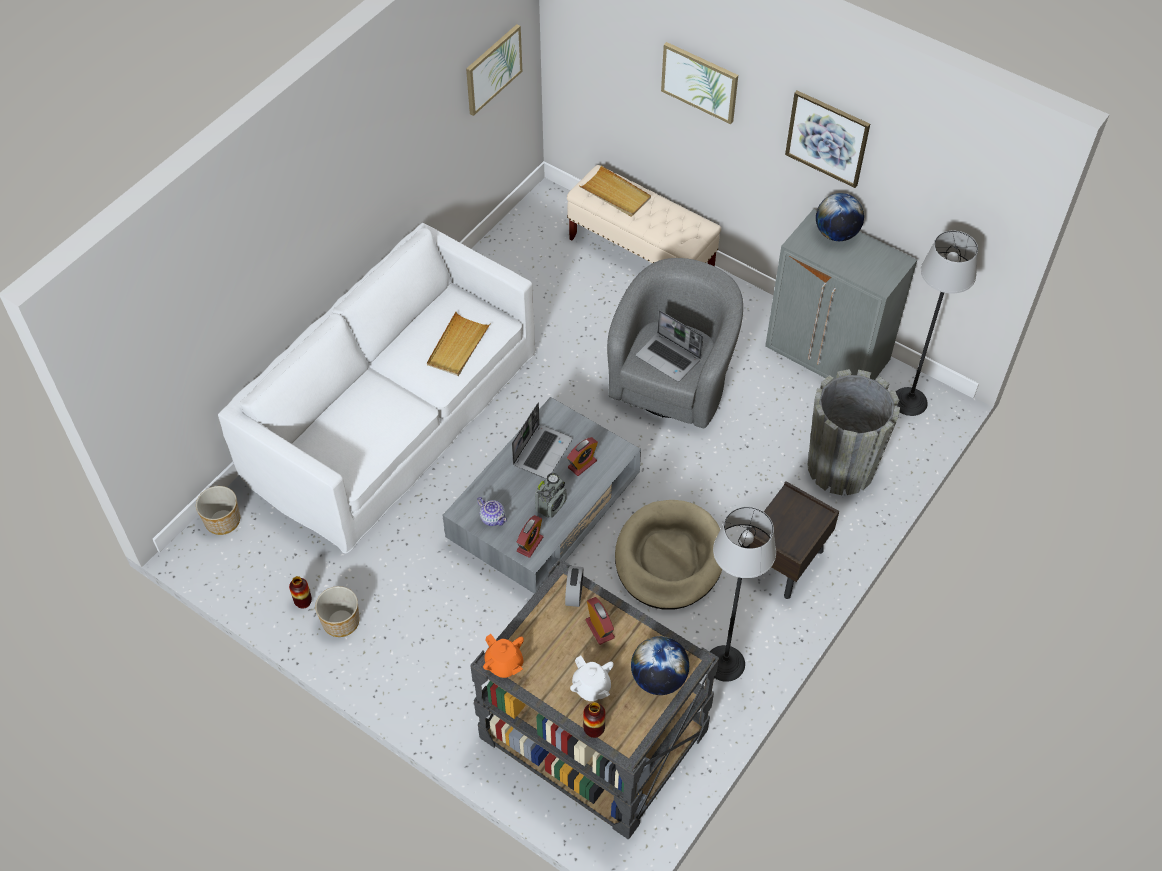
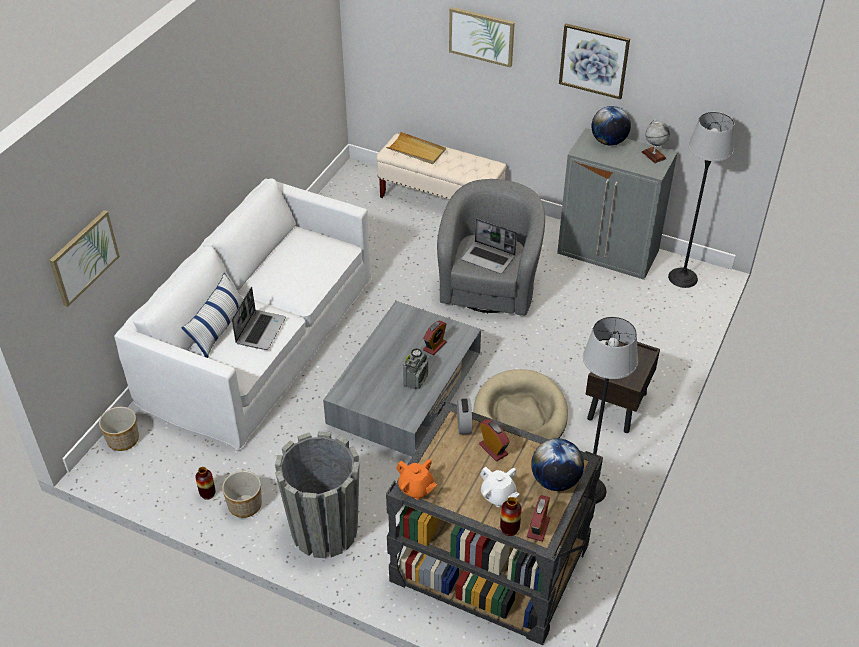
camera: 10 degrees left, 10 degrees down
(339, 411) = (218, 328): none -> pillow
(458, 346) = (311, 269): beige tray -> none
(492, 517) = (367, 396): teapot -> none
(493, 69) = (310, 49): picture -> picture (84, 257)
(530, 544) = (404, 412): alarm clock -> alarm clock (538, 528)
(542, 451) = (398, 341): laptop -> laptop (260, 330)
(840, 467) = (642, 331): grey planter -> grey planter (324, 530)
(886, 261) = (653, 155): none -> globe

